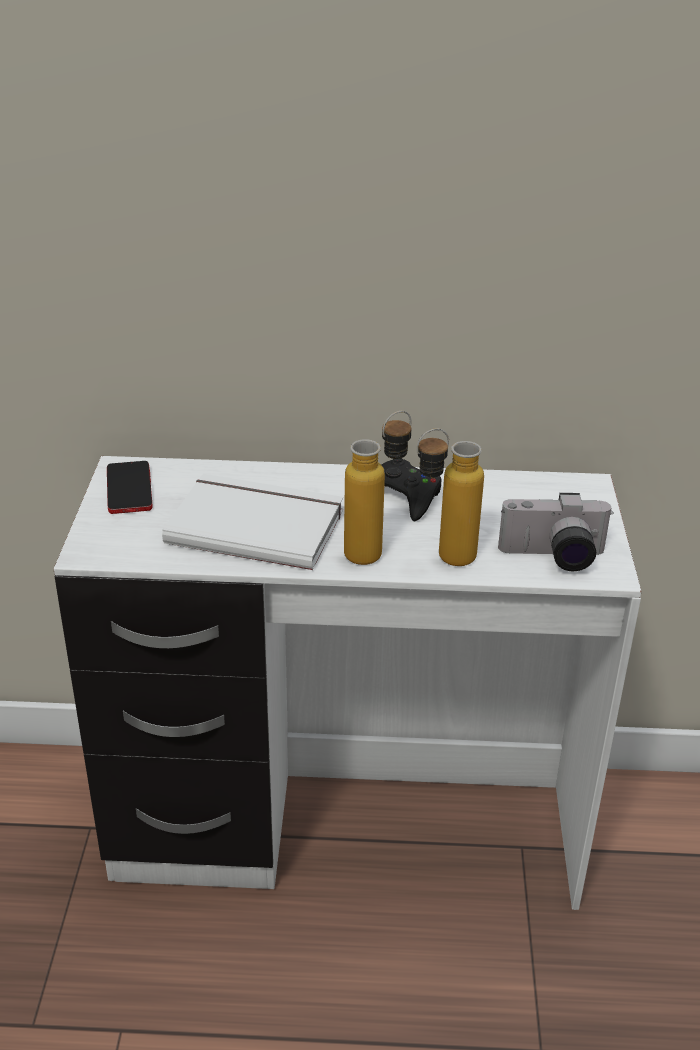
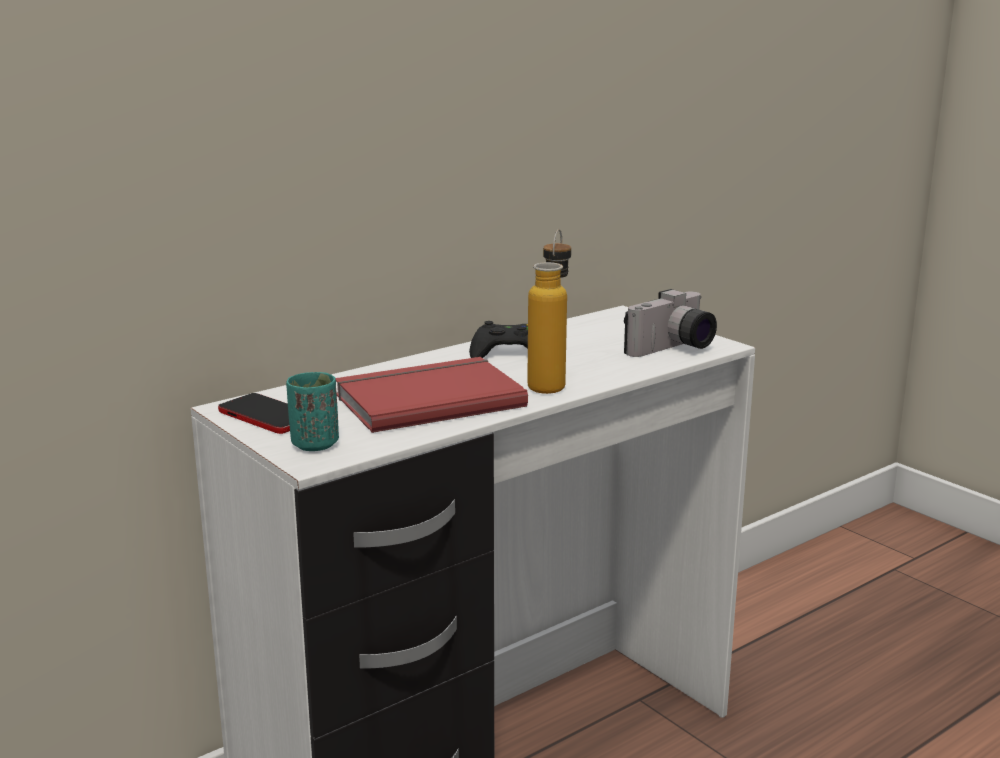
camera: 40 degrees left, 15 degrees down
(113, 536) = (314, 444): none -> turquoise cup
(256, 524) = (427, 399): white book -> red book
(442, 560) = (606, 372): bottle -> none

